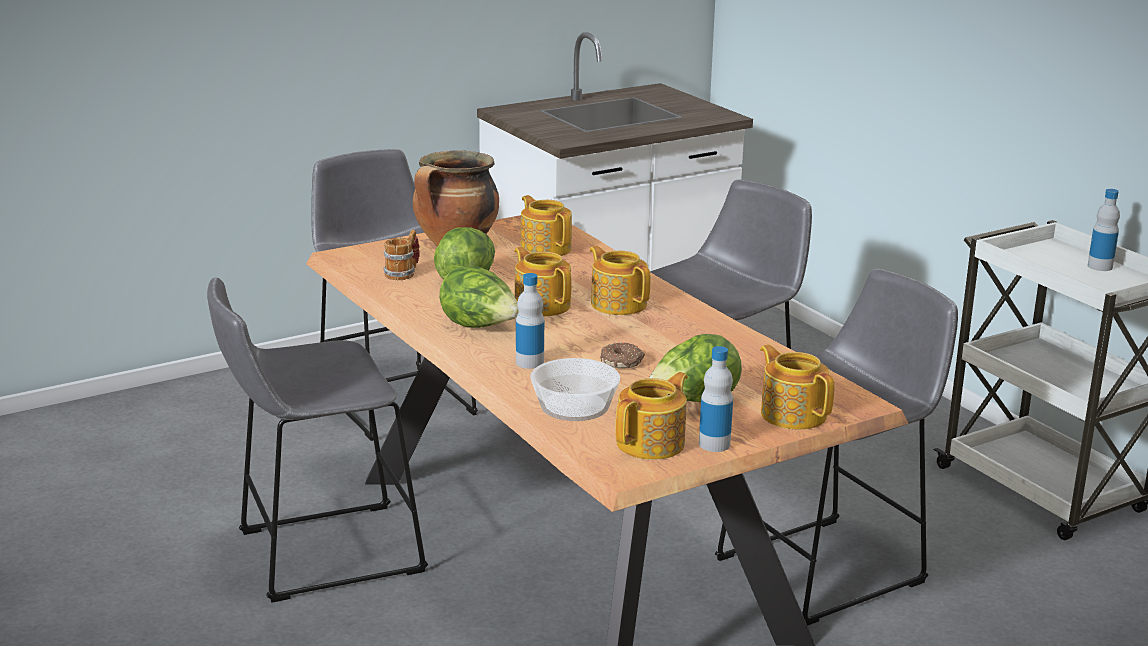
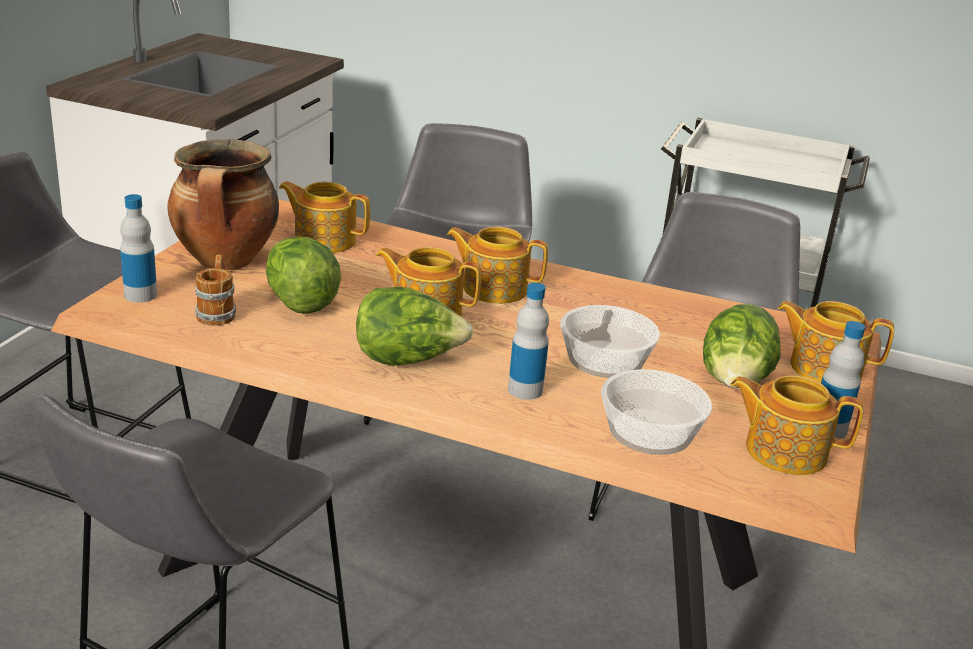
camera: 40 degrees left, 5 degrees up
(622, 362) = (605, 359): donut -> bowl
(652, 443) = (784, 450): teapot -> teapot turned 75 degrees counterclockwise
(1100, 266) = (773, 153): bottle -> bottle (140, 295)

